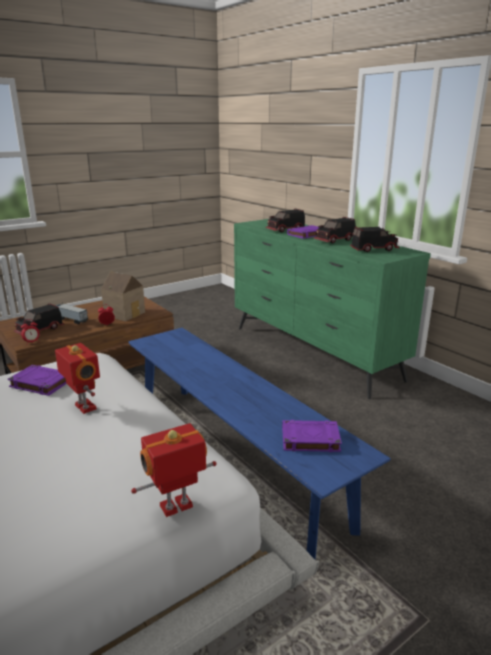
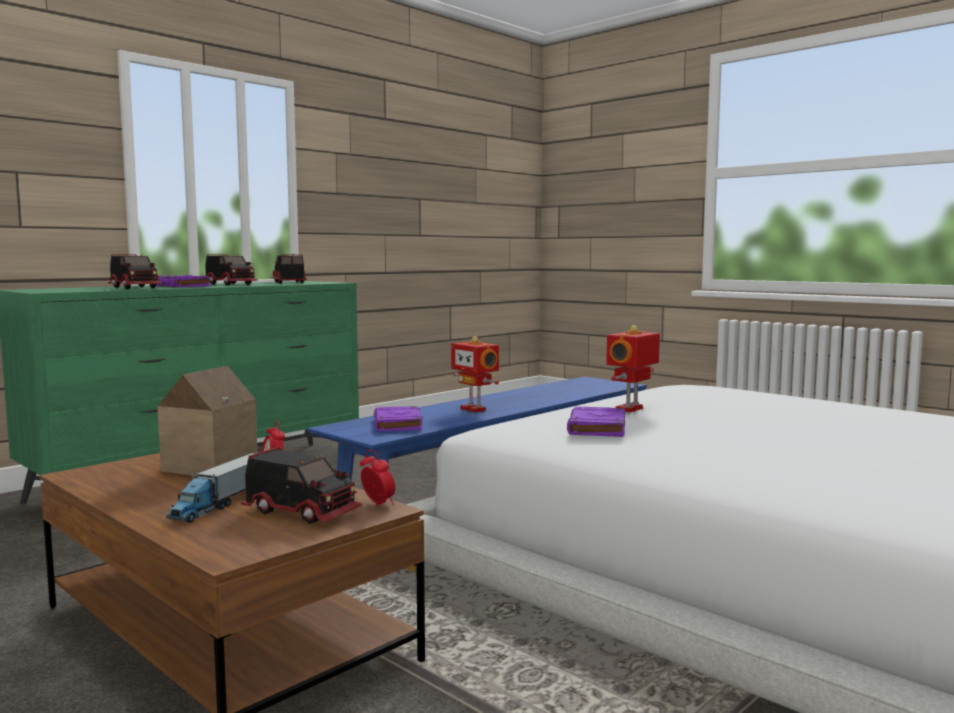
camera: 100 degrees left, 15 degrees down
(177, 507) = (724, 384): toy robot -> toy robot (474, 409)
(309, 439) = (579, 386): purple book -> purple book (398, 424)

